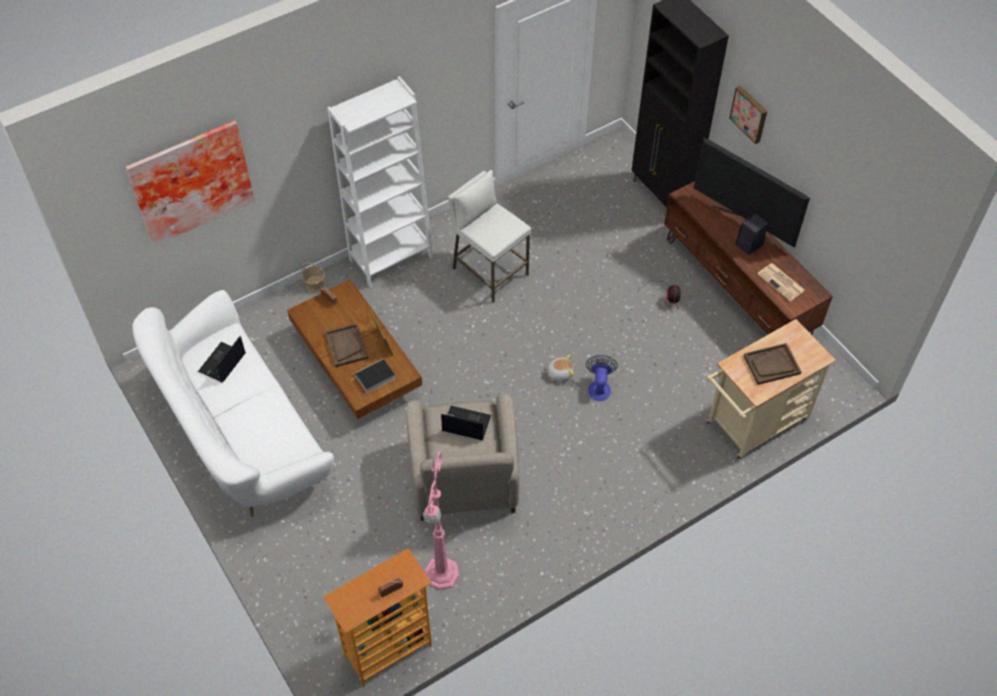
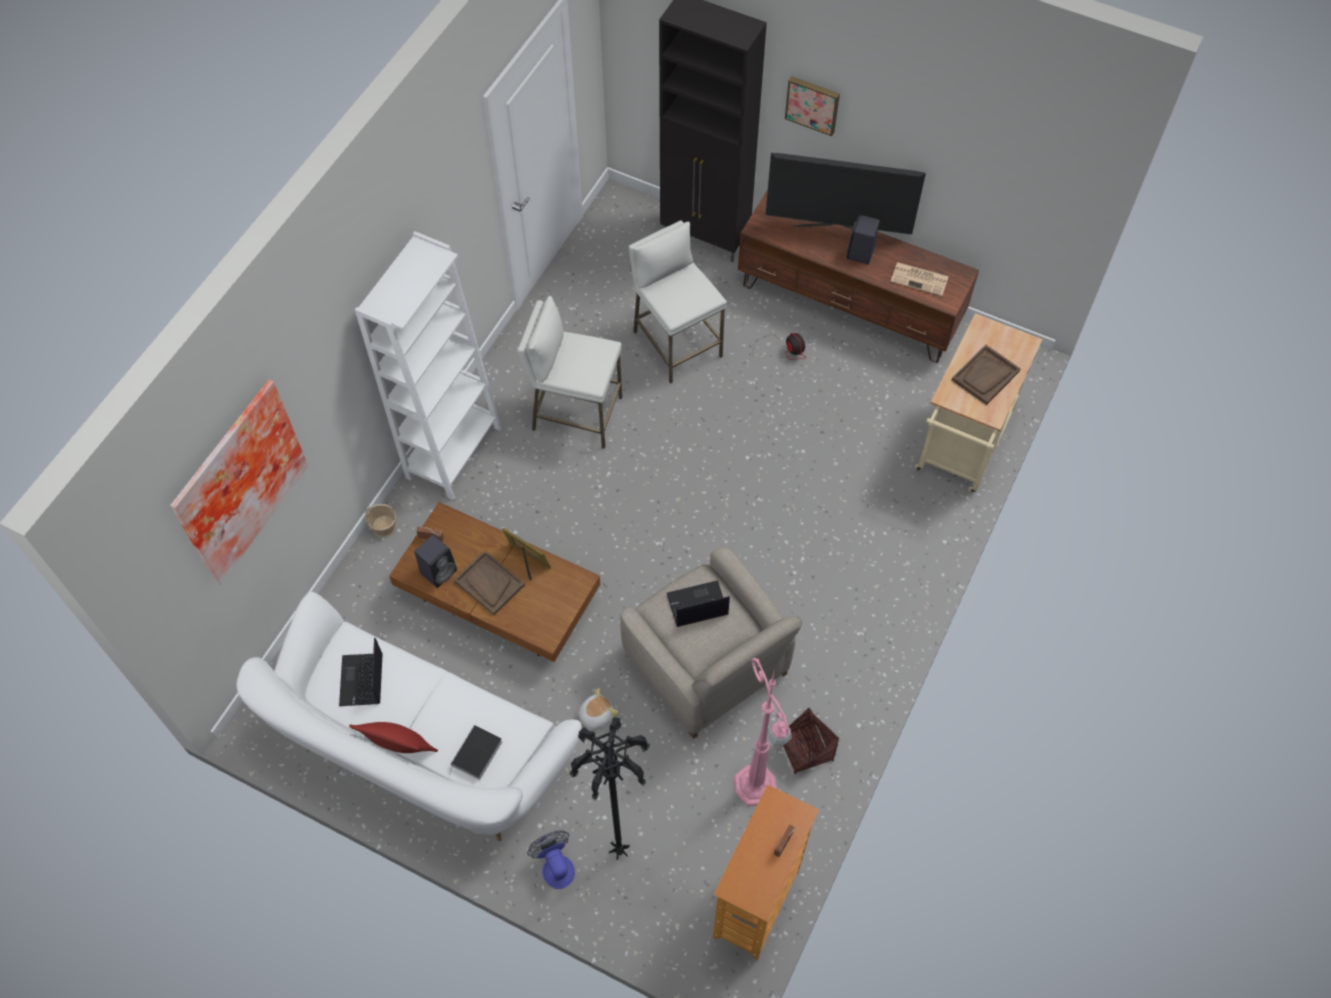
camera: 30 degrees left, 5 degrees up
(216, 417) = (400, 749): none -> red pillow
(320, 322) = (439, 570): none -> black speaker
(321, 564) = (617, 850): none -> black floor lamp
(374, 378) = (547, 604): book -> book (476, 755)
(493, 569) = (805, 749): none -> basket
(559, 373) = (729, 492): plush toy -> plush toy (595, 715)
(591, 257) = (676, 344): none -> white stool
(599, 387) = (781, 486): fan -> fan (555, 866)

